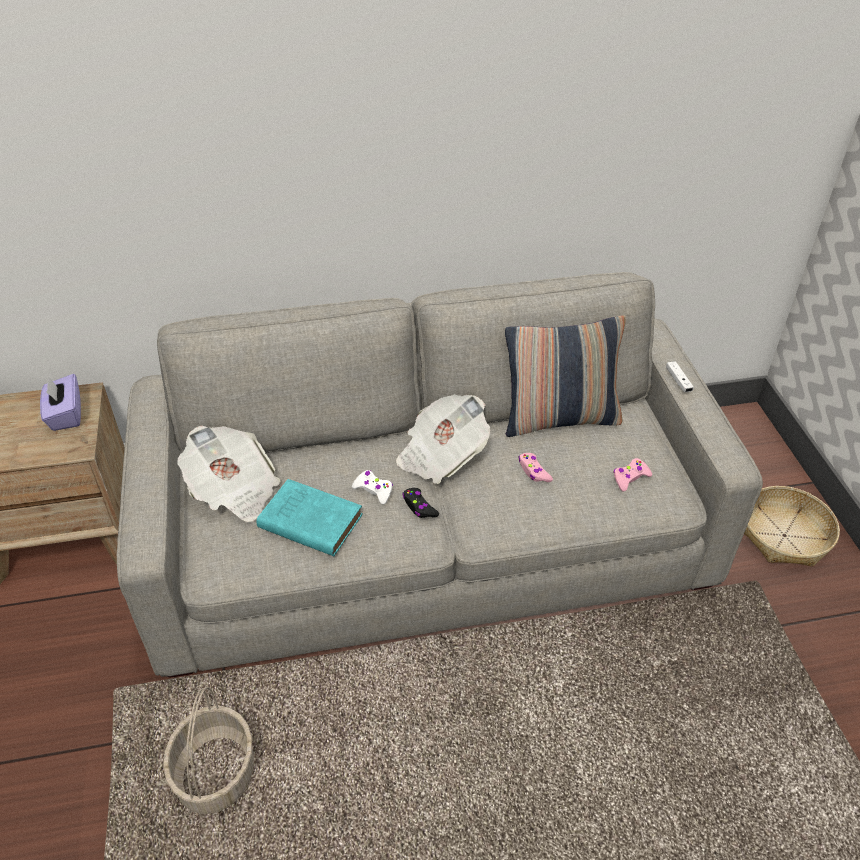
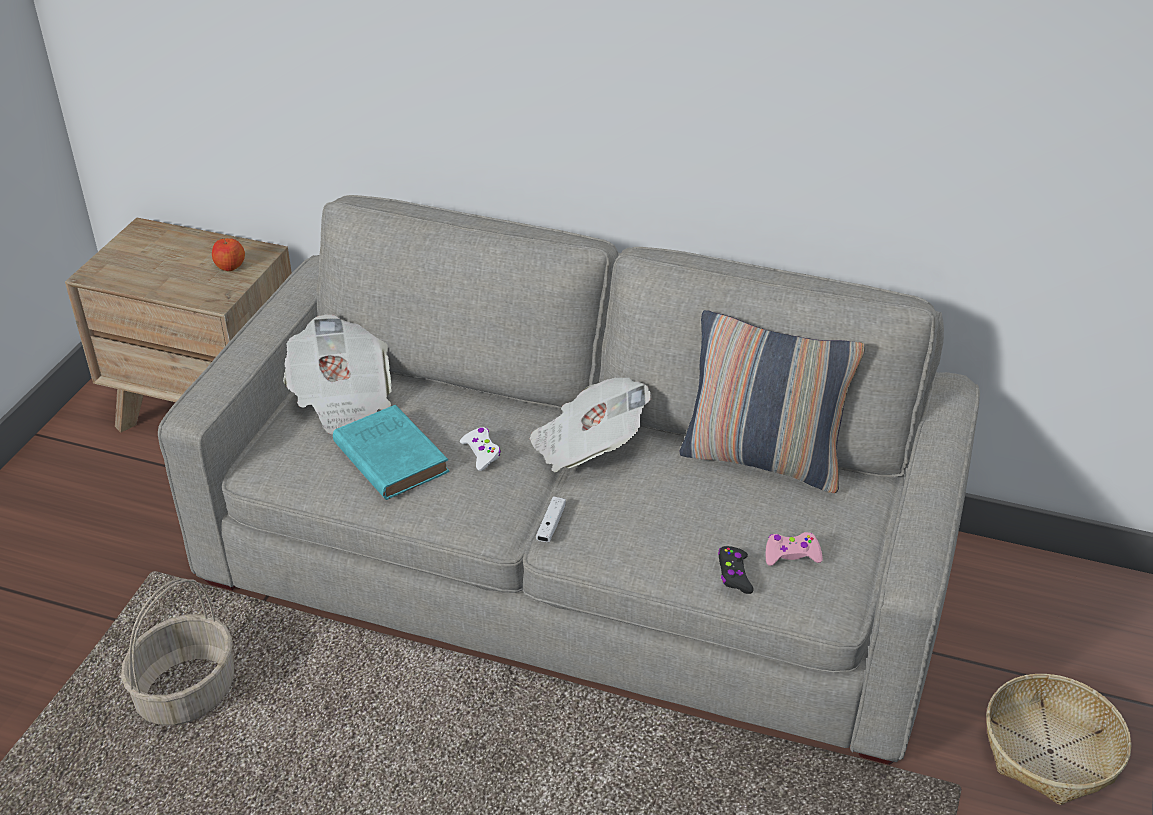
camera: 30 degrees right, 5 degrees down
(65, 415) = (230, 266): purple tissue box -> apple
(419, 507) = (517, 489): black game controller -> black game controller (734, 574)
(533, 471) = (677, 502): pink game controller -> none
(678, 381) = (928, 460): white game controller -> white game controller (551, 525)

